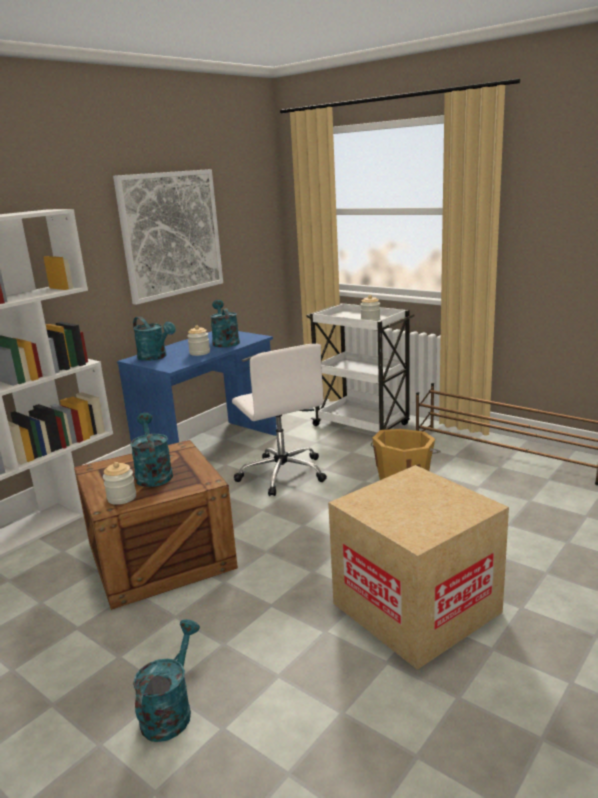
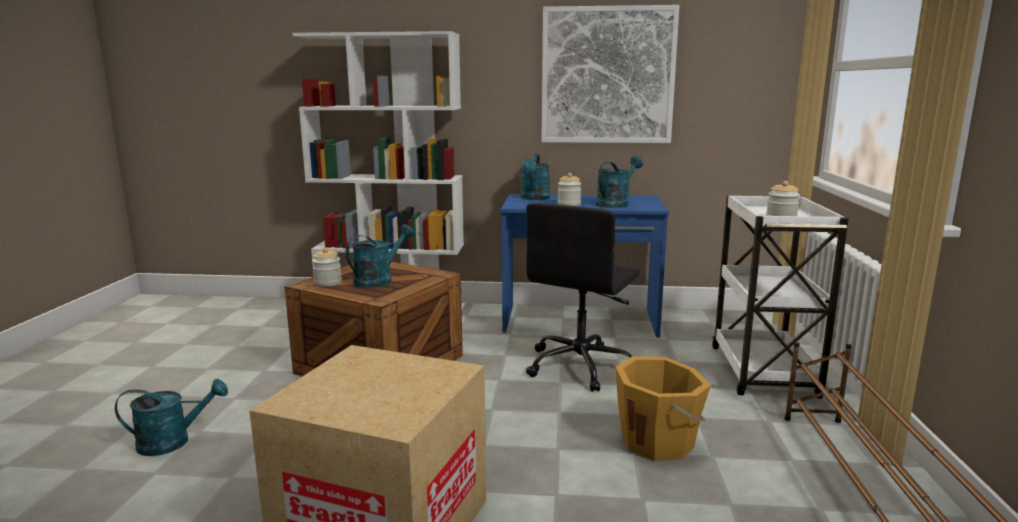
camera: 55 degrees right, 5 degrees down
(282, 473) = (581, 366): white office chair -> black office chair

